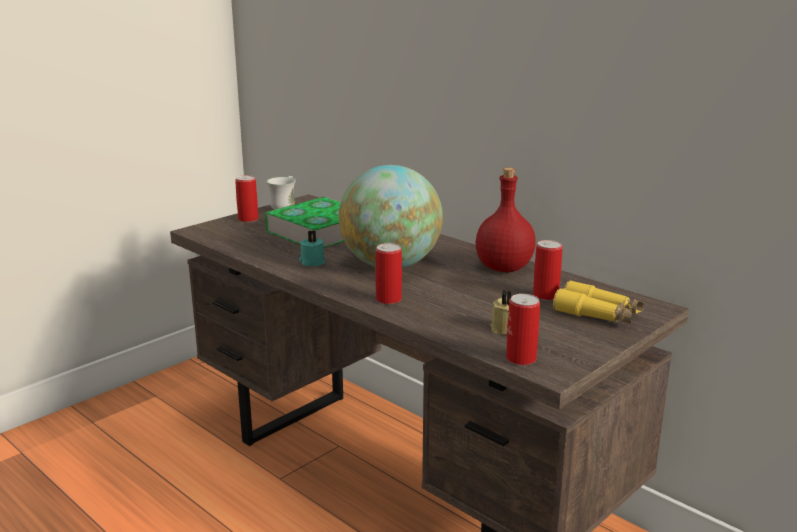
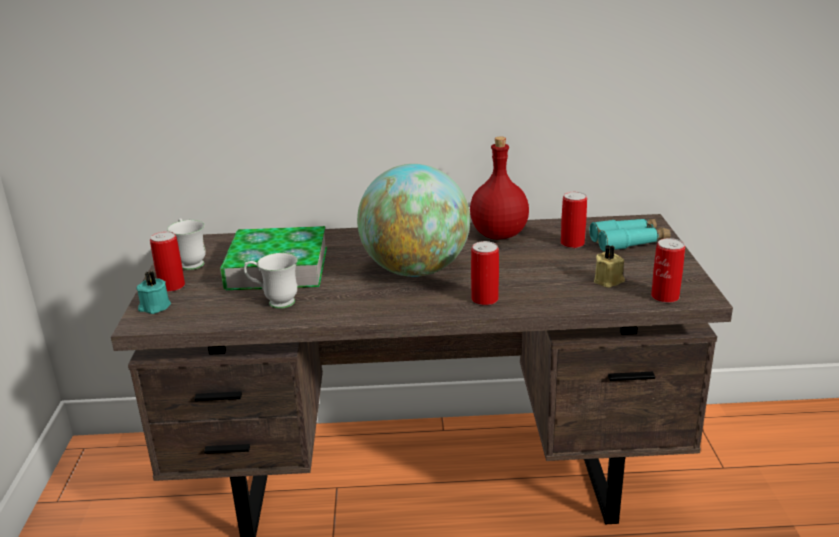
camera: 45 degrees left, 5 degrees up
(273, 248) = (274, 302): none -> white mug
(312, 262) = (345, 298): turquoise candle -> turquoise candle (154, 307)
(598, 314) = (629, 242): yellow binoculars -> turquoise binoculars

